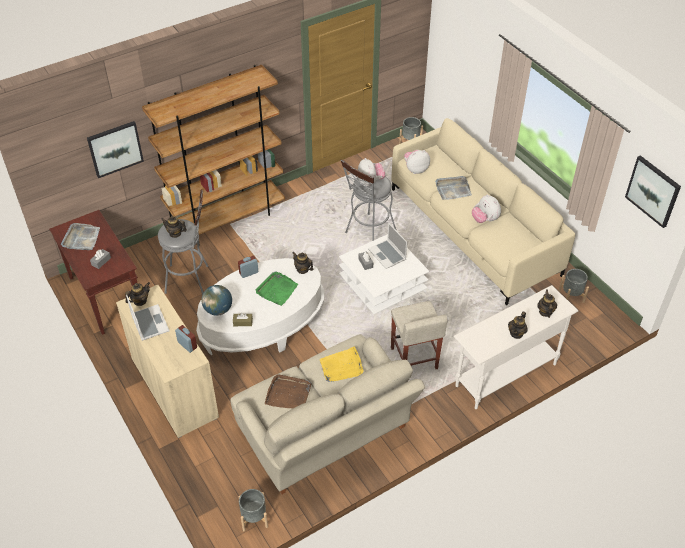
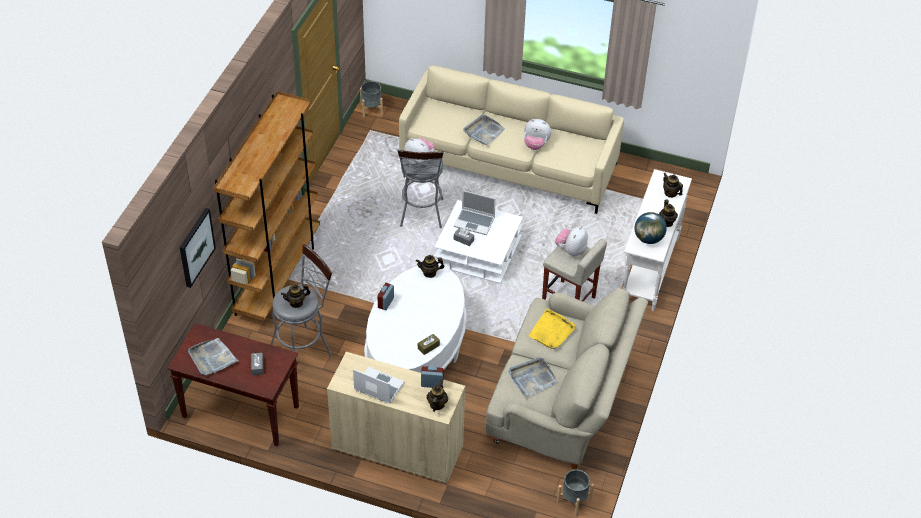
camera: 40 degrees left, 0 degrees up
(140, 301) = (347, 374): teapot -> teapot (437, 404)
(218, 310) = (395, 349): globe -> globe (648, 238)
(277, 290) = (427, 303): green tray -> none
(288, 394) = (532, 378): brown tray -> grey tray
(415, 169) = (433, 130): plush toy -> plush toy (571, 250)
(571, 296) = (638, 177): grey planter -> none
(653, 191) = (696, 46): picture -> none

